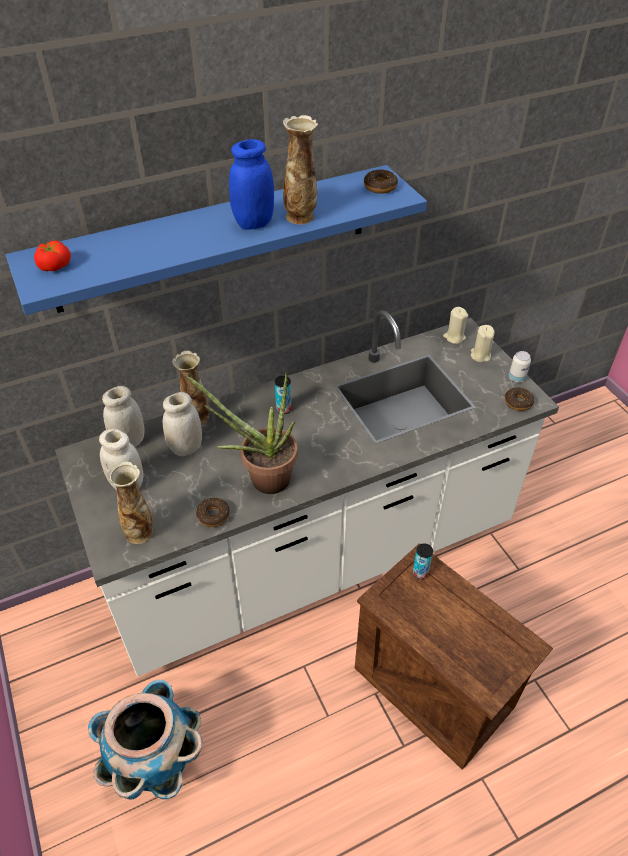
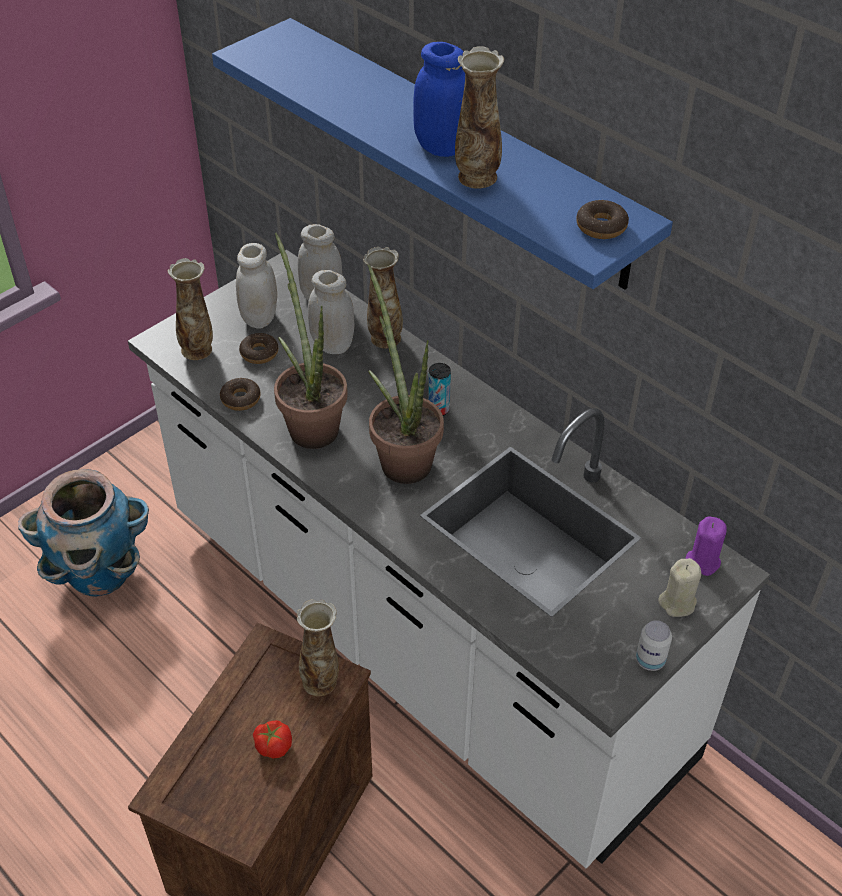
camera: 70 degrees right, 0 degrees up
(54, 266) = (282, 49): tomato -> tomato (273, 745)
(318, 439) = (402, 457): none -> potted plant
(420, 573) = (321, 681): can -> vase
(454, 337) = (702, 561): beige candle -> purple candle
(518, 402) = (591, 670): donut -> donut (259, 353)

